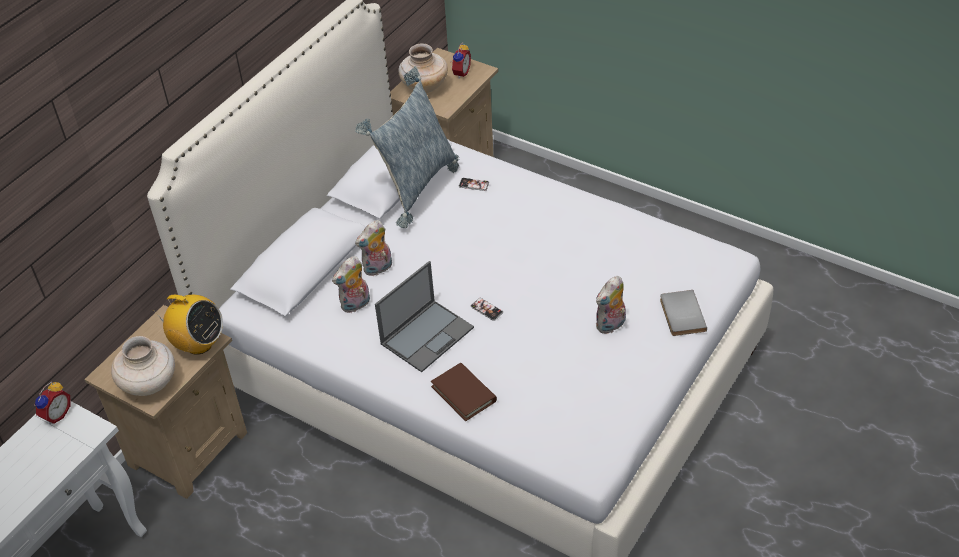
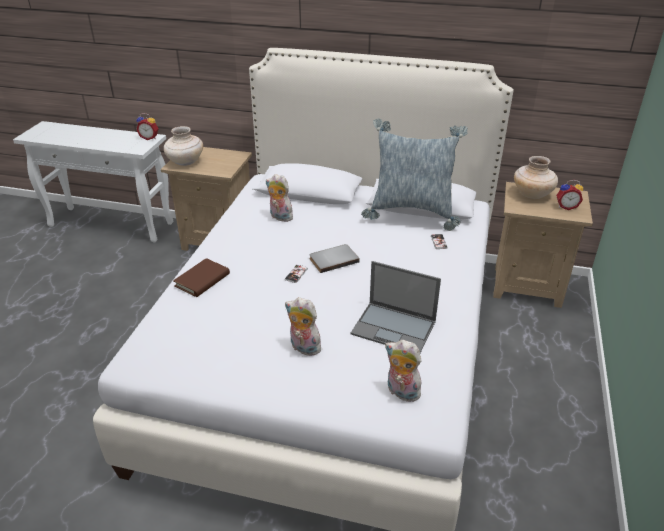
camera: 70 degrees right, 10 degrees down
(198, 344) = (221, 169): radio -> none
(378, 269) = (320, 219): plush toy -> plush toy (401, 392)
(427, 335) = (259, 252): laptop -> laptop (394, 328)
(680, 315) = (334, 394): grey book -> grey book (333, 259)

